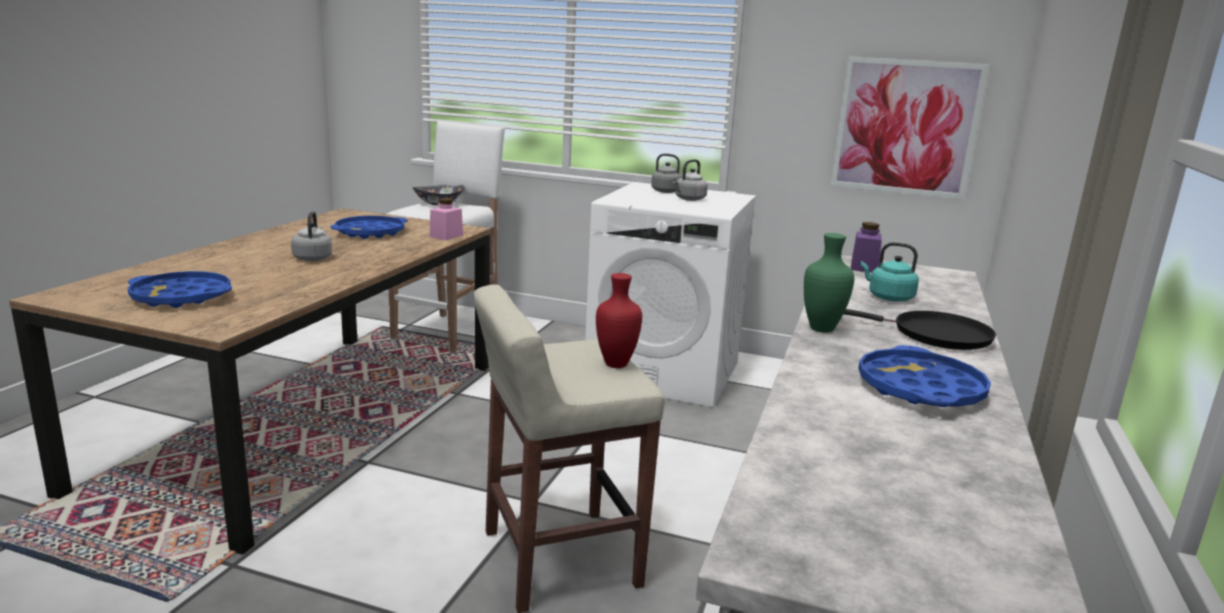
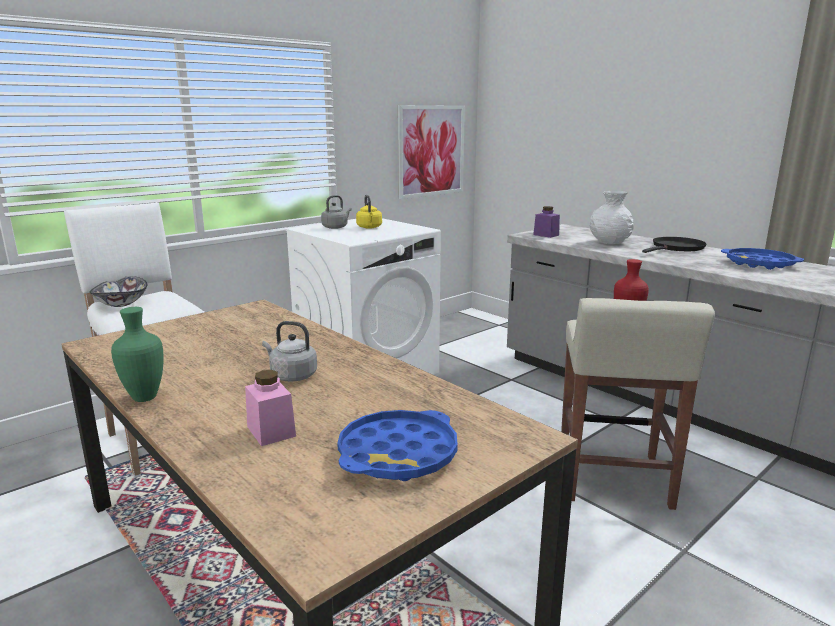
camera: 60 degrees left, 0 degrees up
(370, 233) = (214, 342): blue tray -> none
(446, 236) = (274, 316): pink jar -> pink jar (271, 431)
(689, 199) = (369, 227): grey kettle -> yellow kettle
(820, 329) = (666, 260): green vase -> green vase (143, 397)
(888, 297) = (608, 242): turquoise kettle -> white vase

